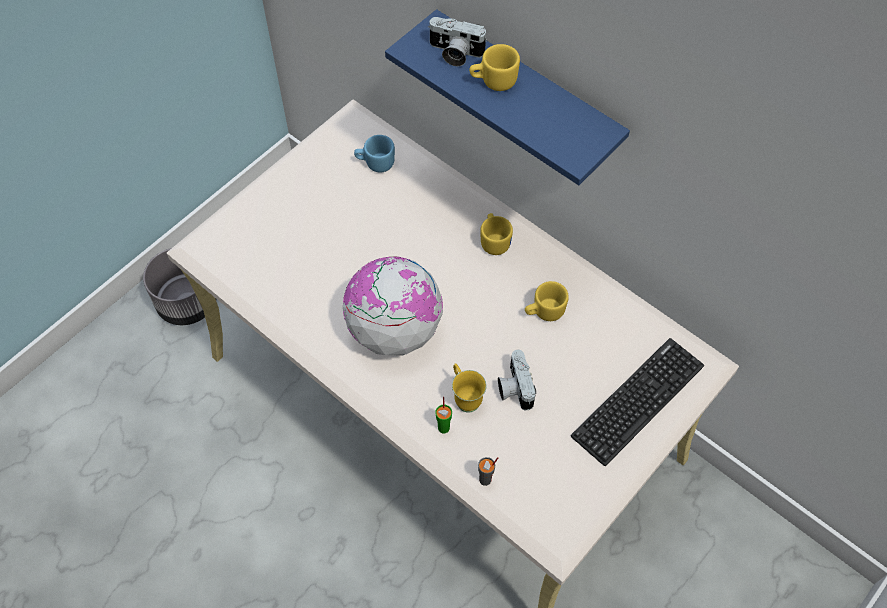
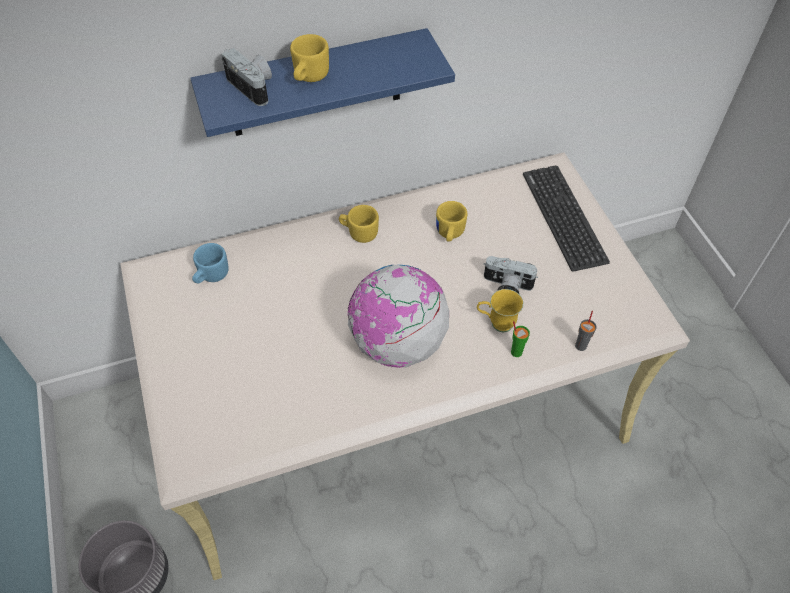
camera: 60 degrees left, 5 degrees down
(454, 53) = (254, 87): camera -> camera turned 90 degrees counterclockwise

